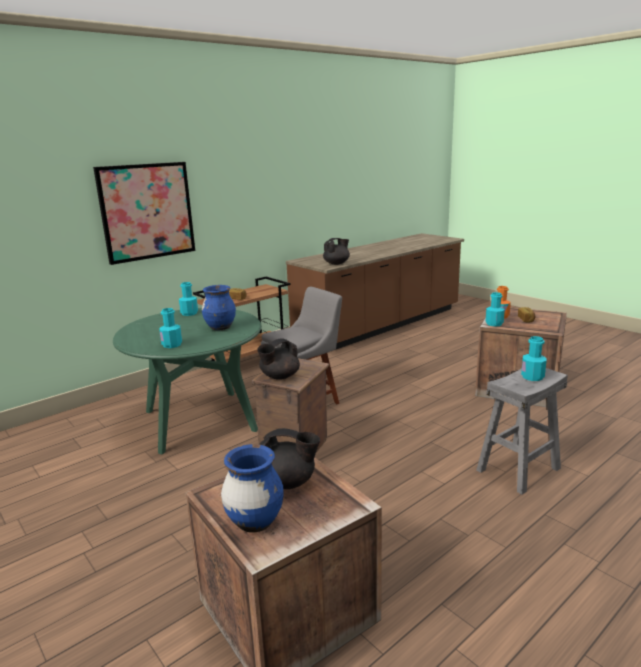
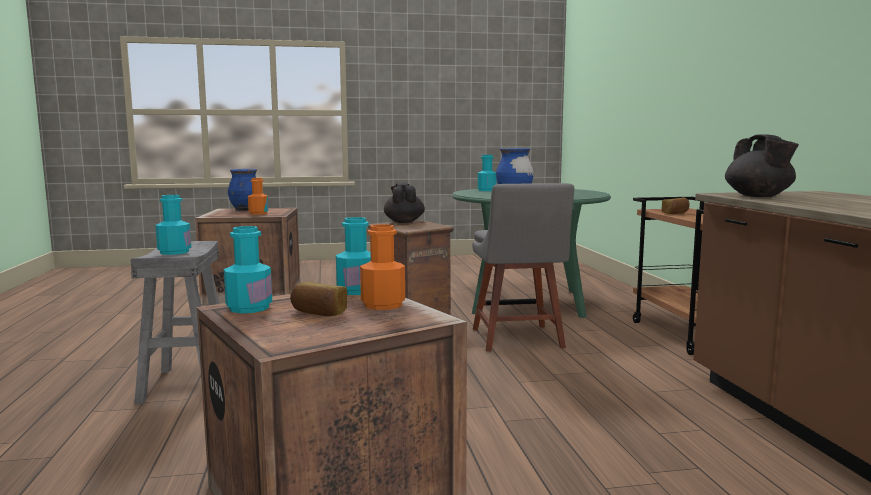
camera: 120 degrees right, 10 degrees down
(147, 211) = (679, 77): picture -> none
(189, 313) = (586, 194): turquoise bottle -> turquoise bottle (249, 308)
(288, 482) = (258, 213): black teapot -> orange bottle

